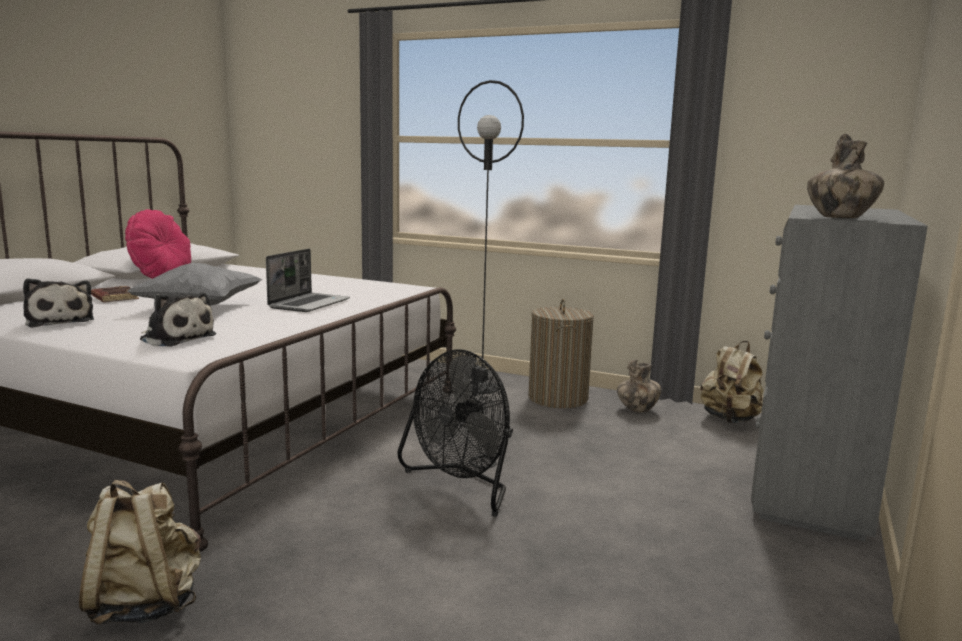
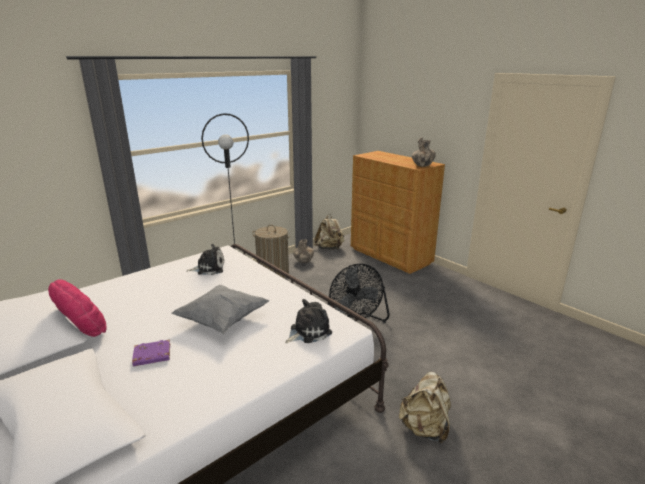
camera: 65 degrees left, 10 degrees up
(60, 321) = (221, 378): plush toy -> plush toy (209, 268)
(114, 298) = (151, 356): brown book -> purple book
(309, 304) = (246, 284): laptop -> none
(809, 483) = (390, 256): grey dresser -> brown dresser

